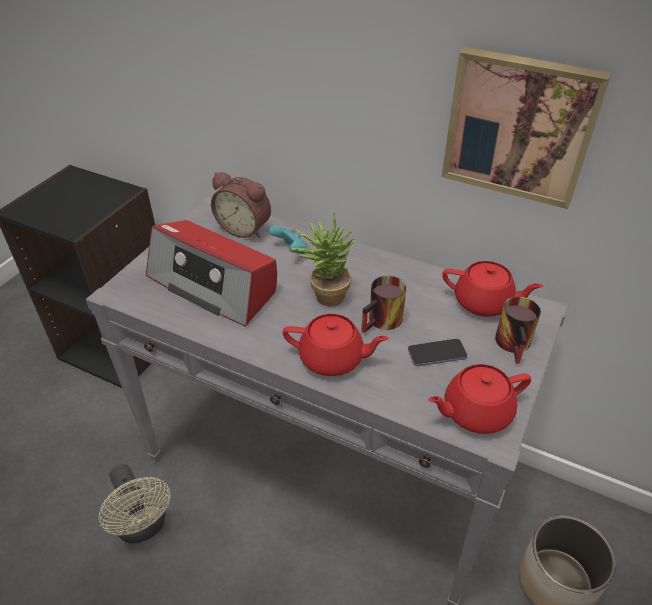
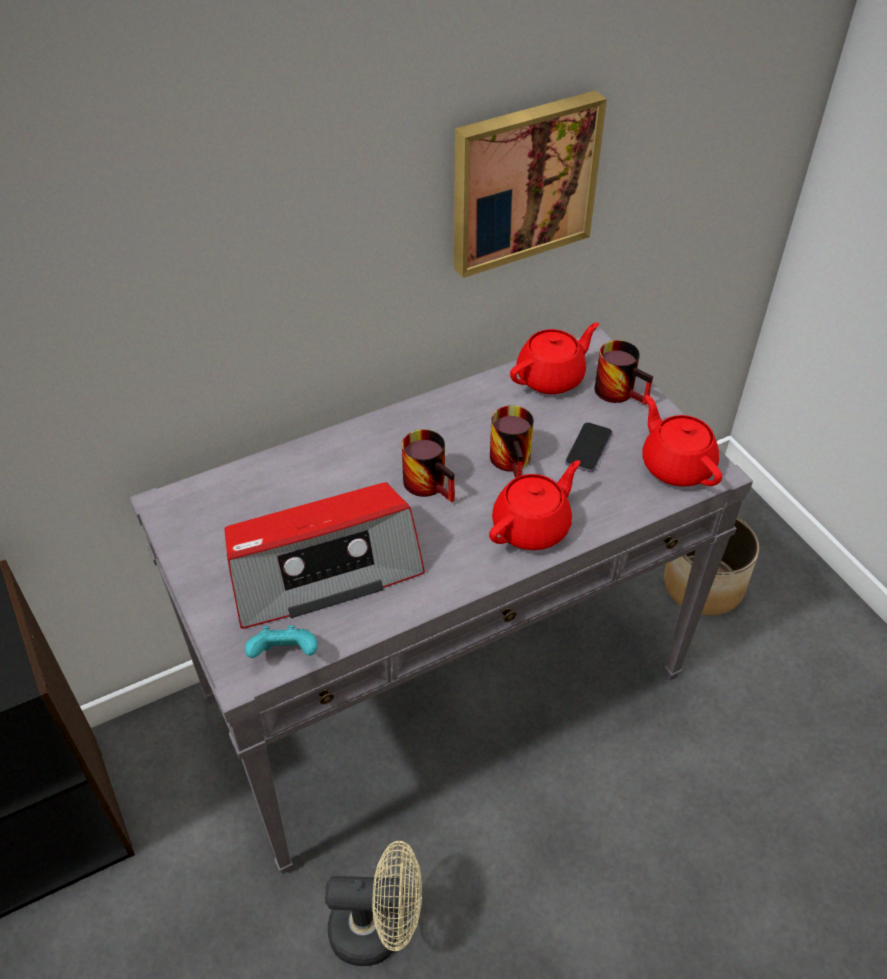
camera: 55 degrees left, 5 degrees up
(245, 228) = (243, 492): alarm clock -> none
(291, 251) = (331, 474): turquoise game controller -> turquoise game controller (285, 654)
(325, 294) = (432, 483): potted plant -> mug
(475, 412) = (676, 465): red teapot -> red teapot turned 135 degrees clockwise

